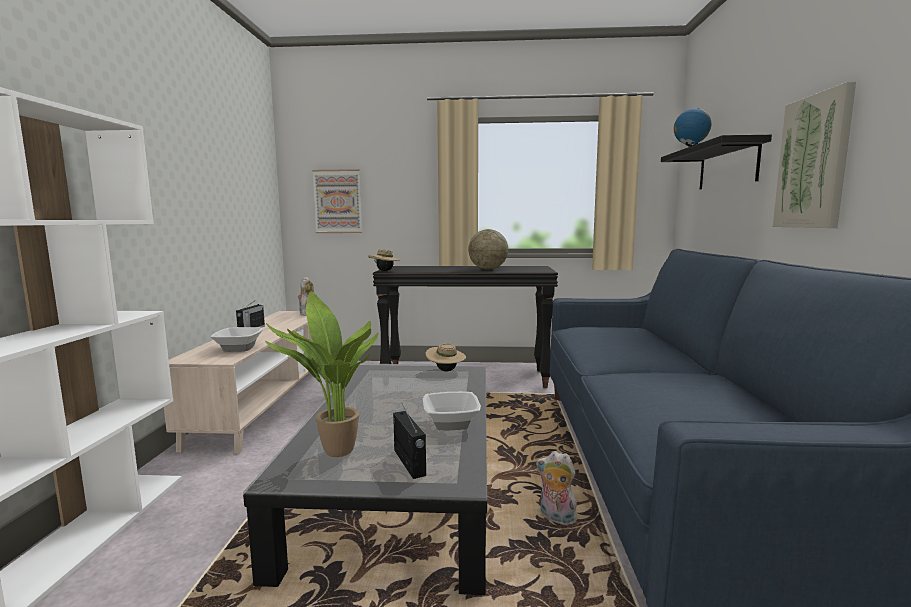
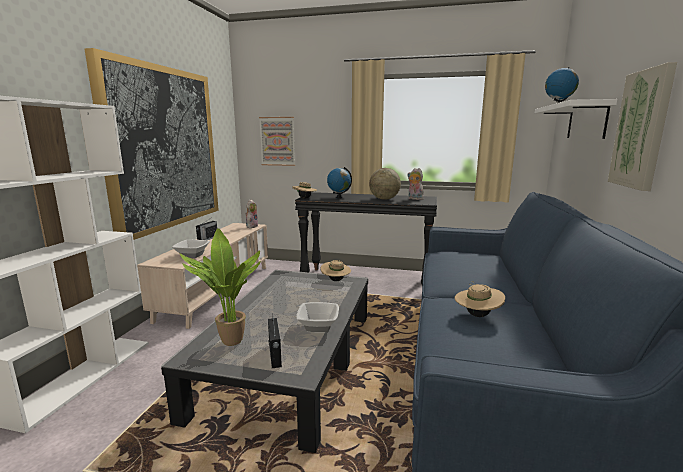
camera: 10 degrees right, 5 degrees up
(193, 201) = (164, 148): none -> picture
(429, 269) = (339, 197): none -> globe
(555, 518) = (389, 402): plush toy -> plush toy (414, 199)
(667, 385) = (477, 315): none -> beige hat
(727, 166) = (586, 121): black shelf -> white shelf

